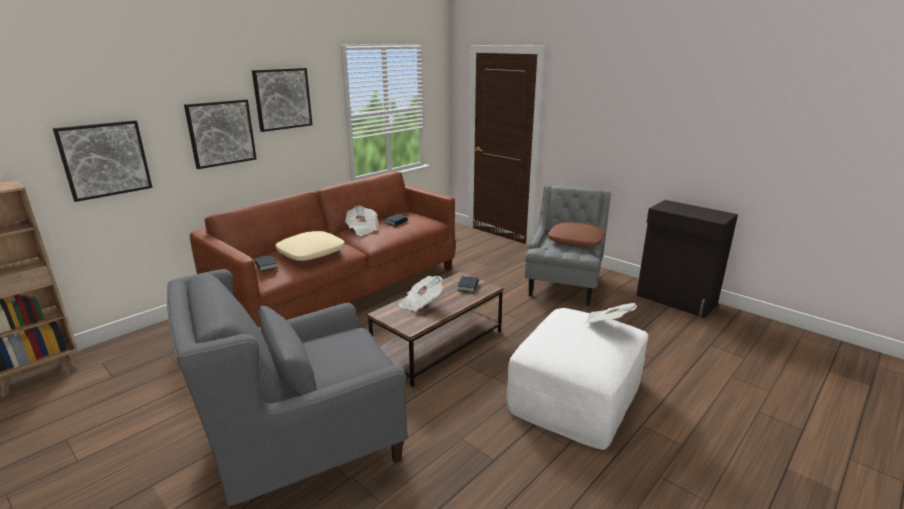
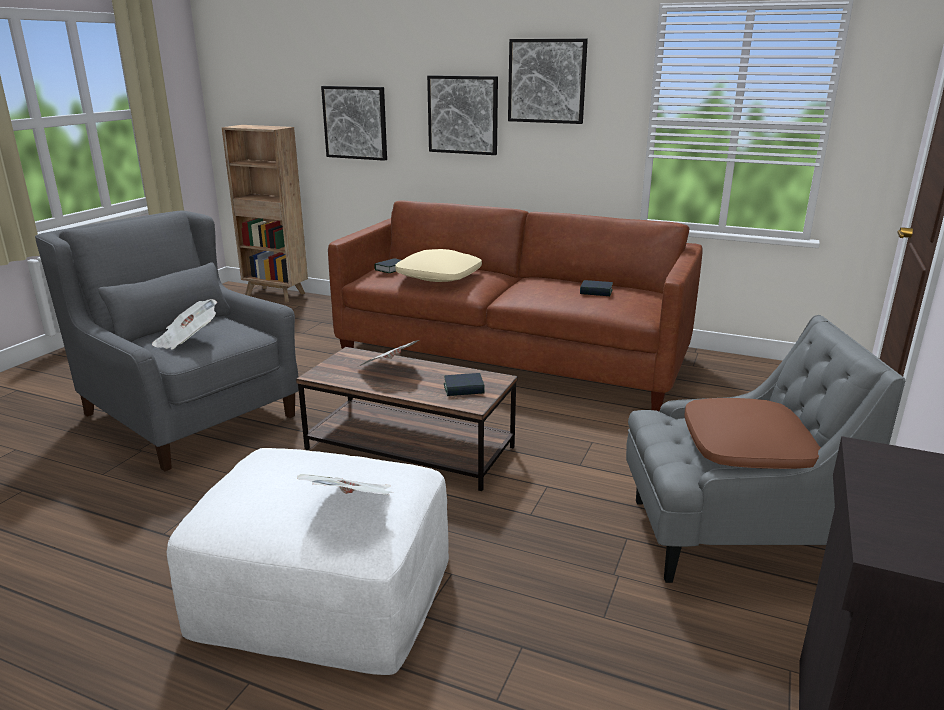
camera: 70 degrees right, 0 degrees up
(362, 229) = (544, 282): newspaper -> newspaper (187, 341)

